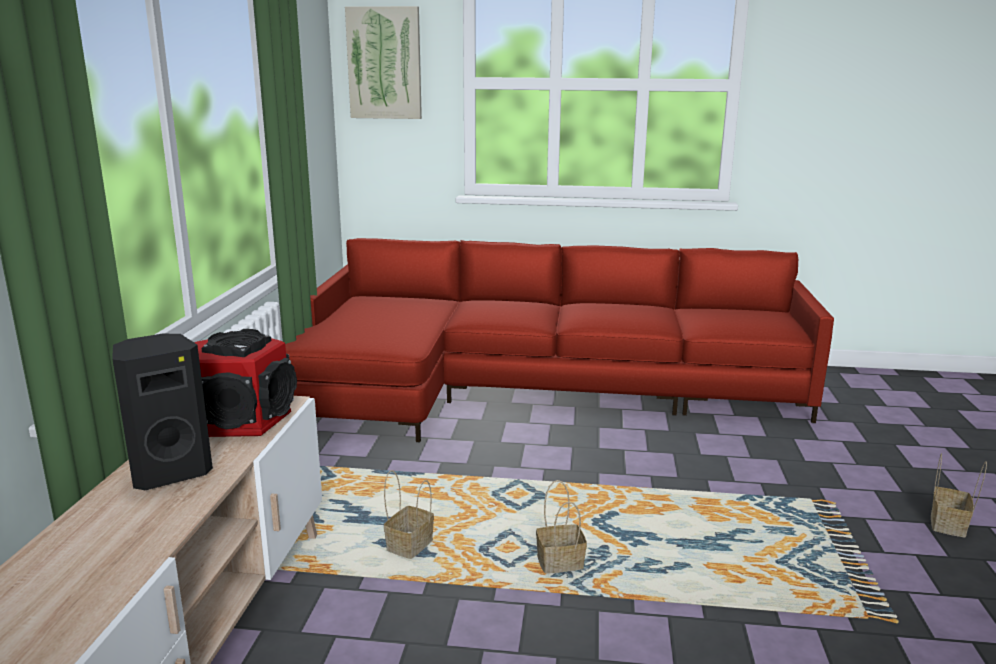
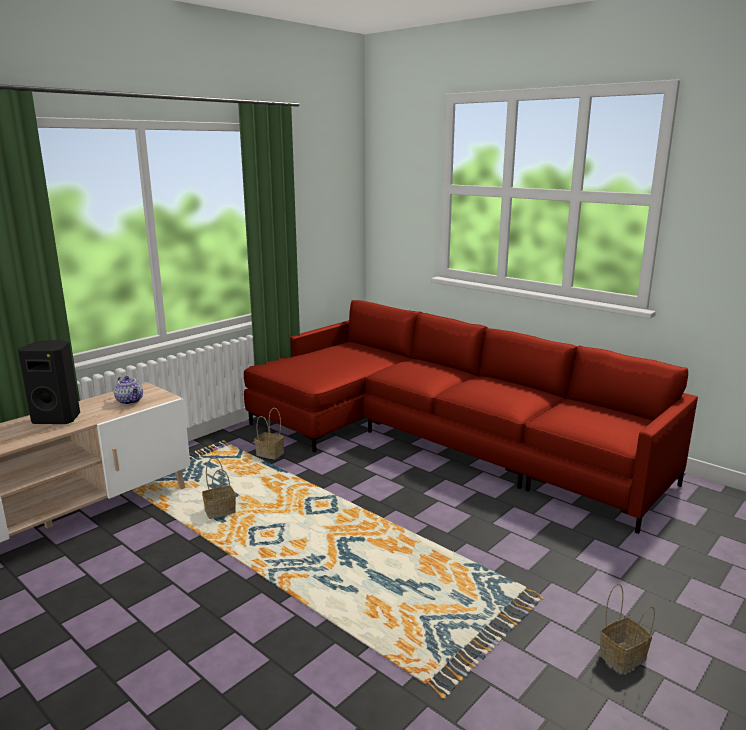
camera: 35 degrees right, 0 degrees up
(242, 419) = (130, 401): speaker -> teapot
(384, 63) = (394, 172): picture -> none
(561, 562) = (284, 555): basket -> basket (271, 453)

